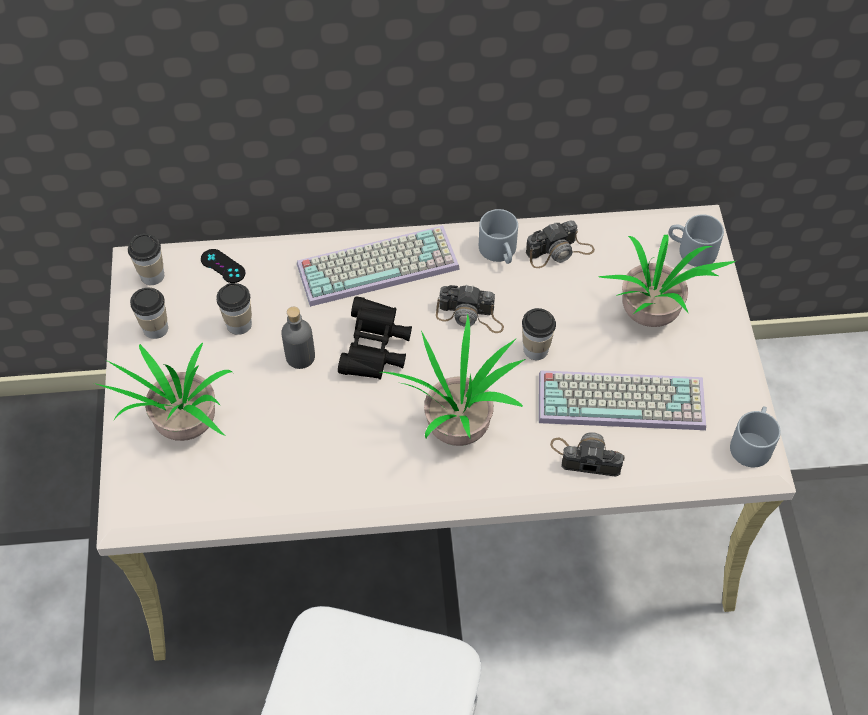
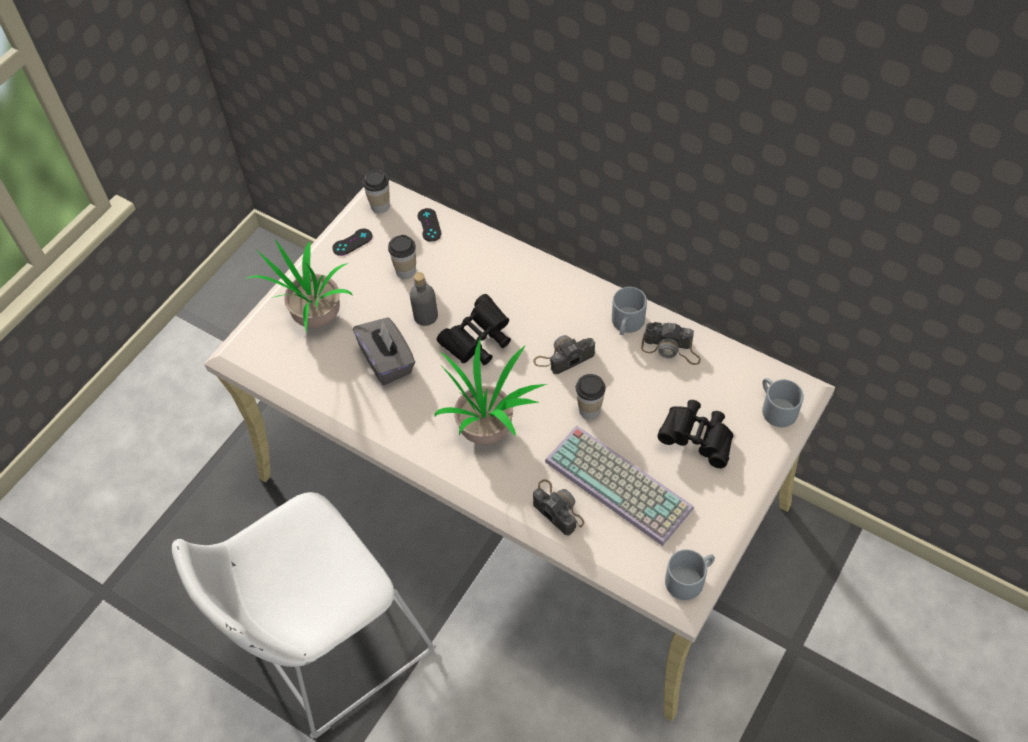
camera: 40 degrees right, 0 degrees up
(155, 328) = (352, 242): cup -> black game controller
(301, 423) = (387, 361): none -> grey tissue box
(379, 264) = (533, 283): keyboard -> none
(470, 316) = (564, 357): camera -> camera turned 105 degrees clockwise
(651, 317) = (697, 439): potted plant -> black binoculars

